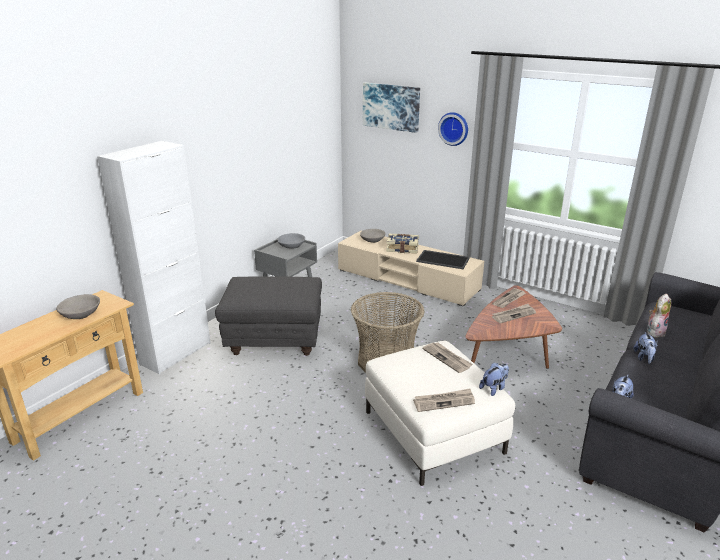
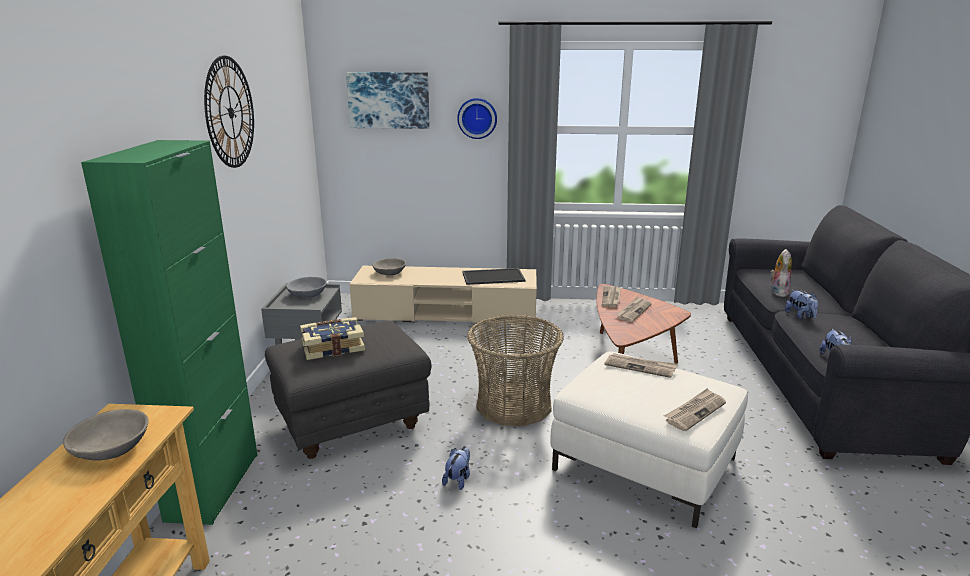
camera: 30 degrees left, 5 degrees down
(176, 353) = (213, 486): white cabinet -> green cabinet
(240, 117) = (230, 112): none -> wall clock
(402, 248) = (435, 274): book -> book (332, 347)
(494, 388) = (719, 382): plush toy -> plush toy (458, 479)

